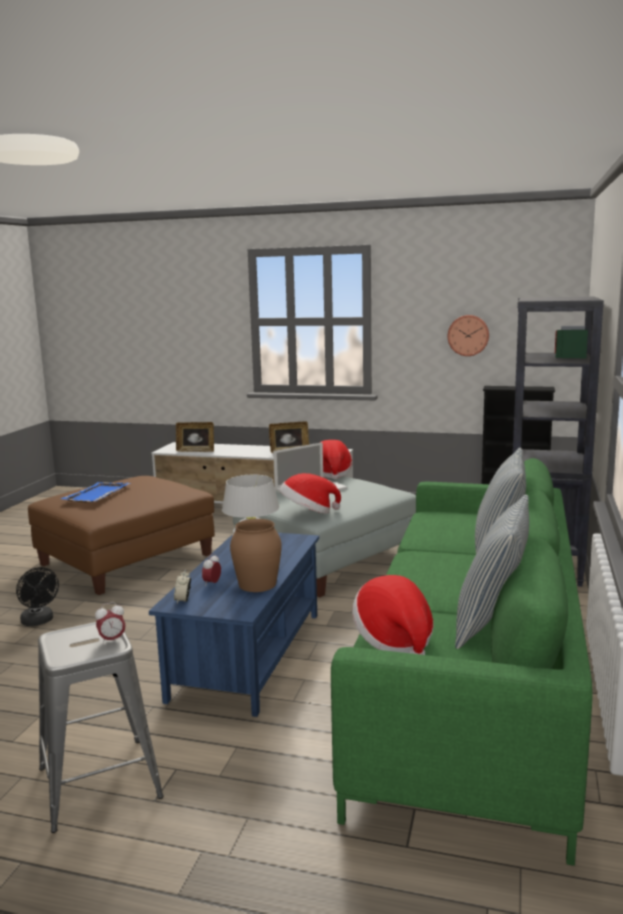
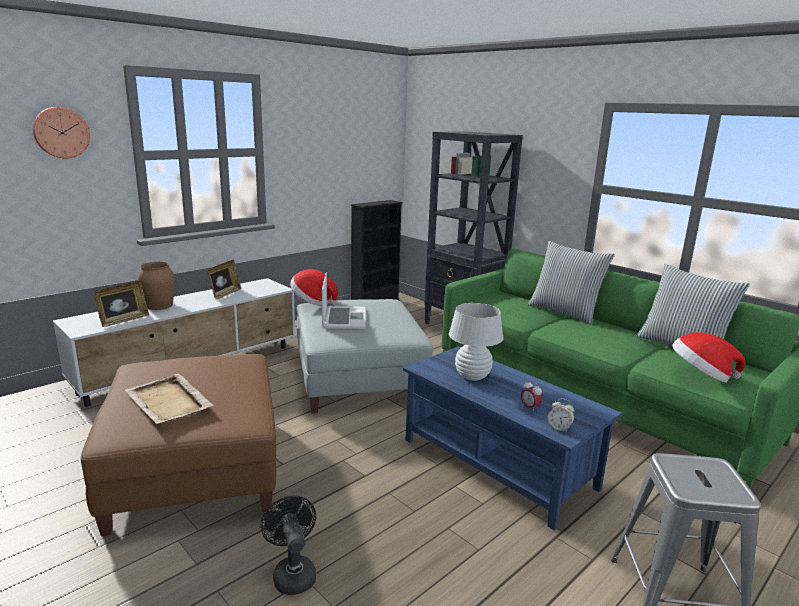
camera: 60 degrees left, 5 degrees up
(39, 621) = (292, 573): black fan -> black fan turned 105 degrees counterclockwise
(96, 494) = (168, 402): blue tray -> beige tray
(112, 640) = (705, 463): alarm clock -> none
(258, 584) = (546, 392): brown vase -> brown vase (159, 305)
(308, 512) = (398, 334): hat -> none
(468, 335) = (337, 162): wall clock -> wall clock (61, 132)

